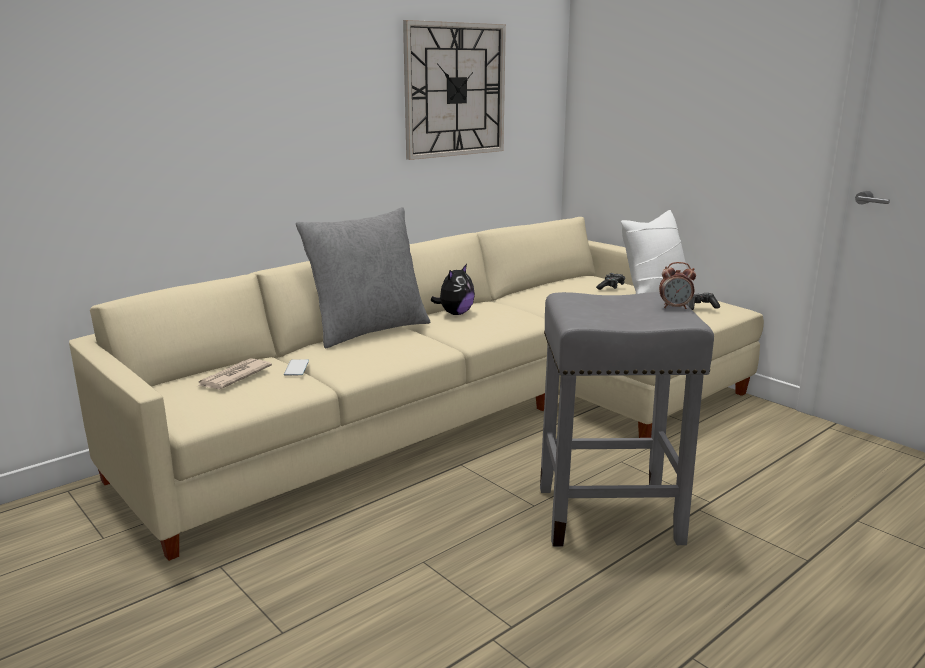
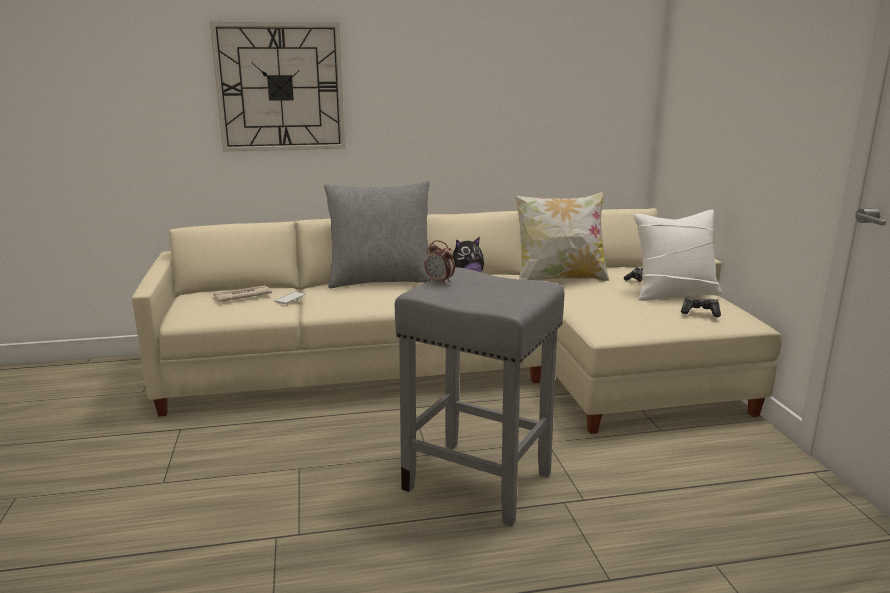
camera: 30 degrees right, 0 degrees up
(455, 90) = (519, 80): wall clock -> wall clock (280, 87)
(540, 298) = (560, 279): none -> pillow
(675, 307) = (525, 296): alarm clock -> alarm clock (439, 282)

